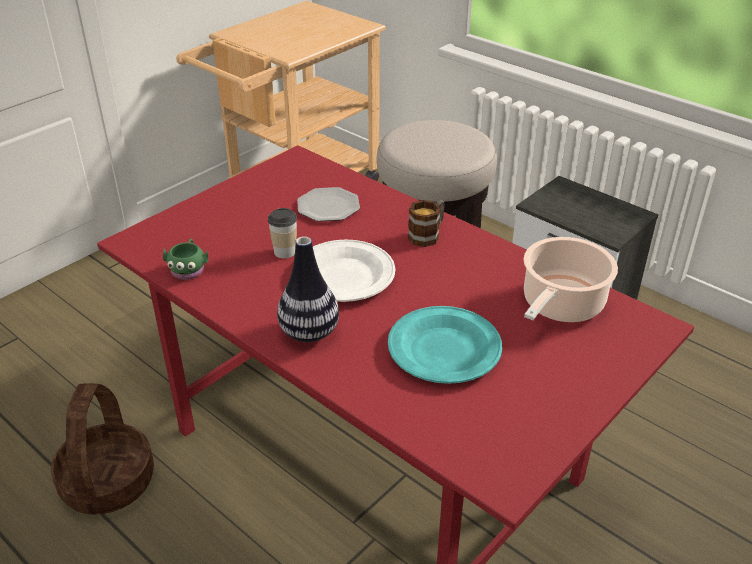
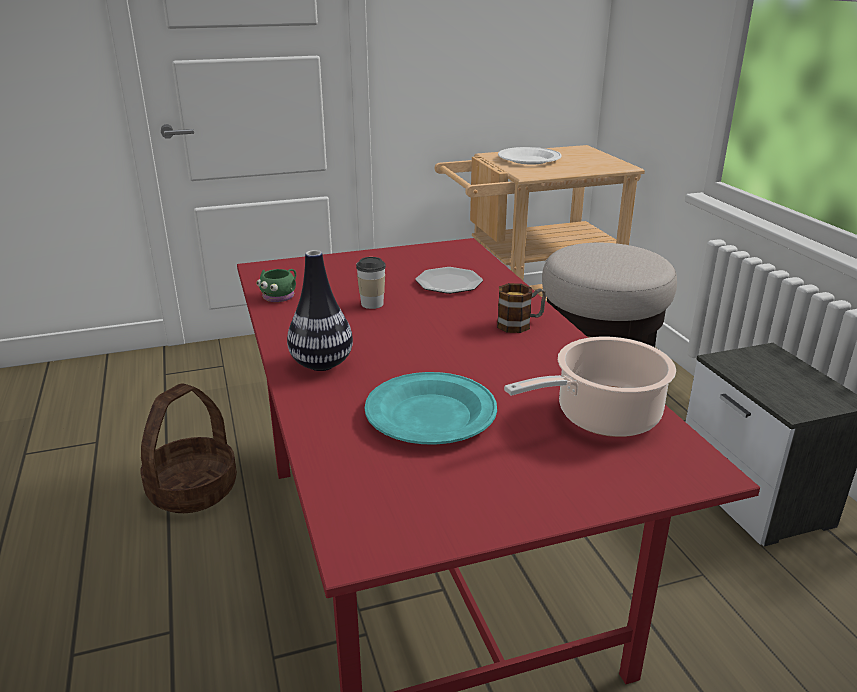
camera: 30 degrees right, 10 degrees down
(343, 275) = (403, 333): white plate -> white plate (529, 160)

